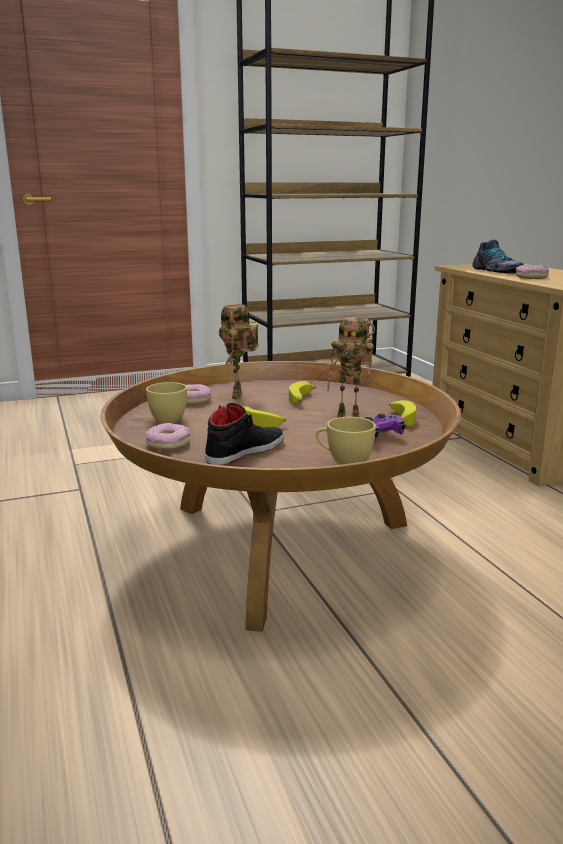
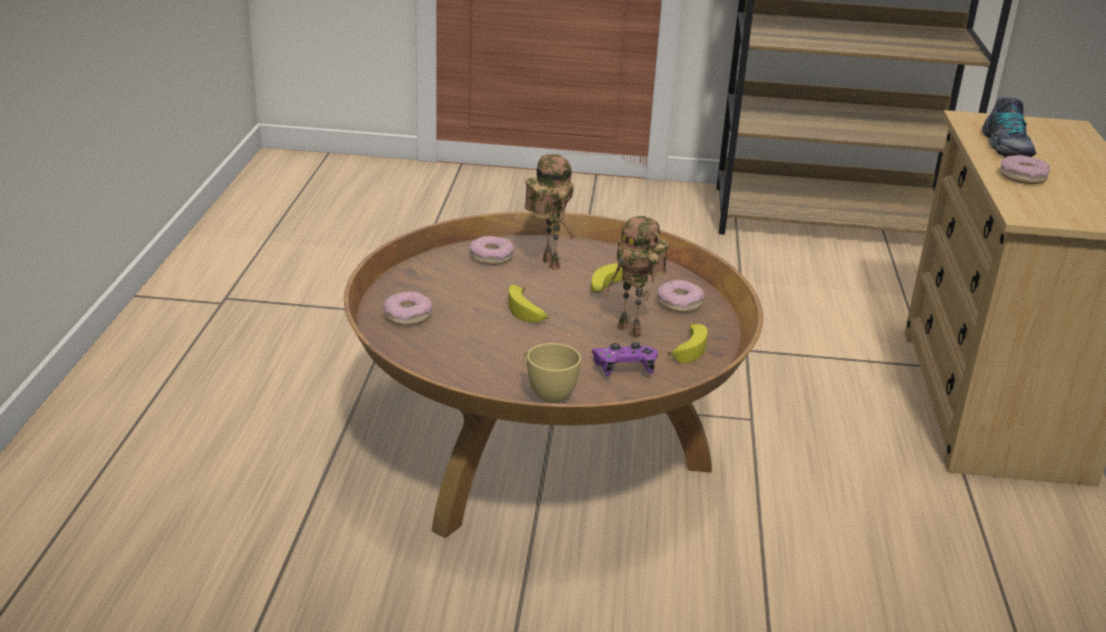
camera: 25 degrees right, 10 degrees up
(169, 418) = (441, 279): yellow cup -> none
(239, 396) = (547, 264): toy robot -> toy robot turned 120 degrees clockwise
(245, 451) = (470, 348): black shoe -> none
(359, 398) = (679, 303): none -> donut

